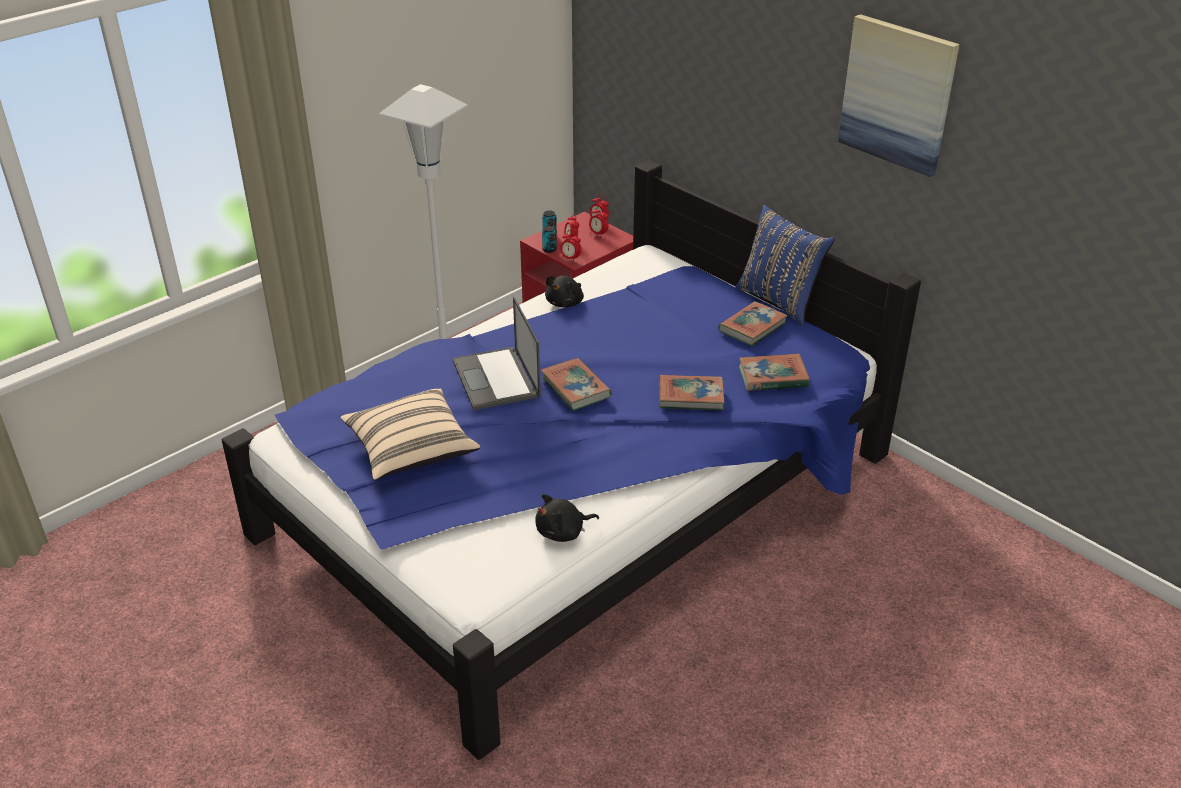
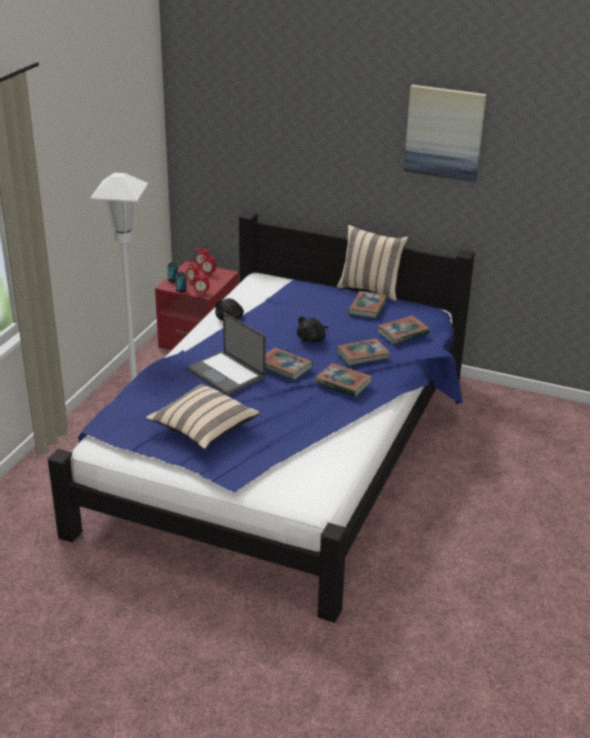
camera: 25 degrees left, 5 degrees down
(563, 532) = (342, 452): black plush toy -> black plush toy (312, 339)
(633, 431) = (343, 383): none -> book
(780, 301) = (370, 289): blue pillow -> beige pillow

